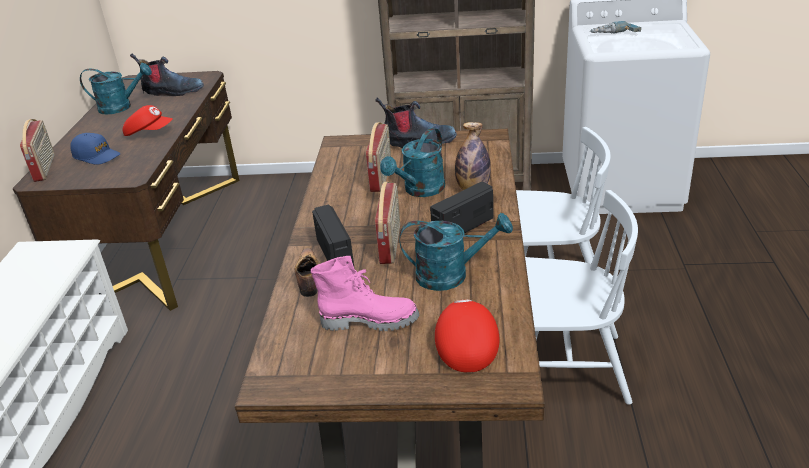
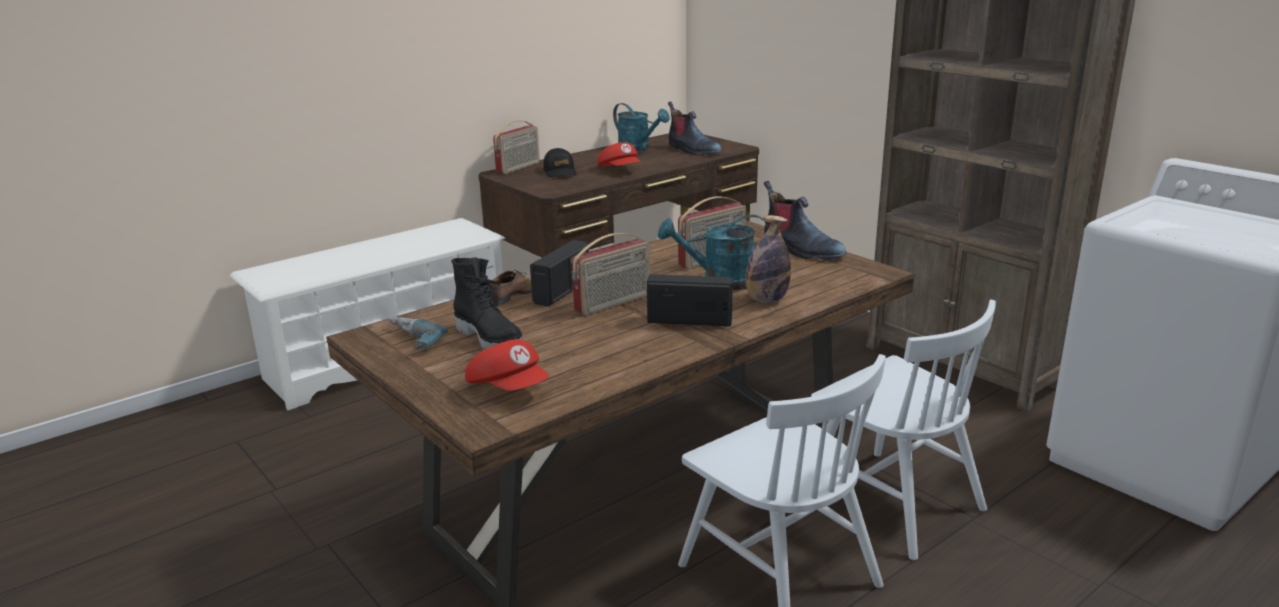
camera: 45 degrees right, 10 degrees down
(96, 156) = (560, 172): blue cap -> black cap
(370, 320) = (490, 339): pink boot -> black boot
(451, 275) = (606, 344): turquoise watering can -> none
(465, 345) = (509, 388): red cap -> red cap turned 90 degrees clockwise
(615, 35) = (1179, 216): power drill -> power drill (408, 341)

